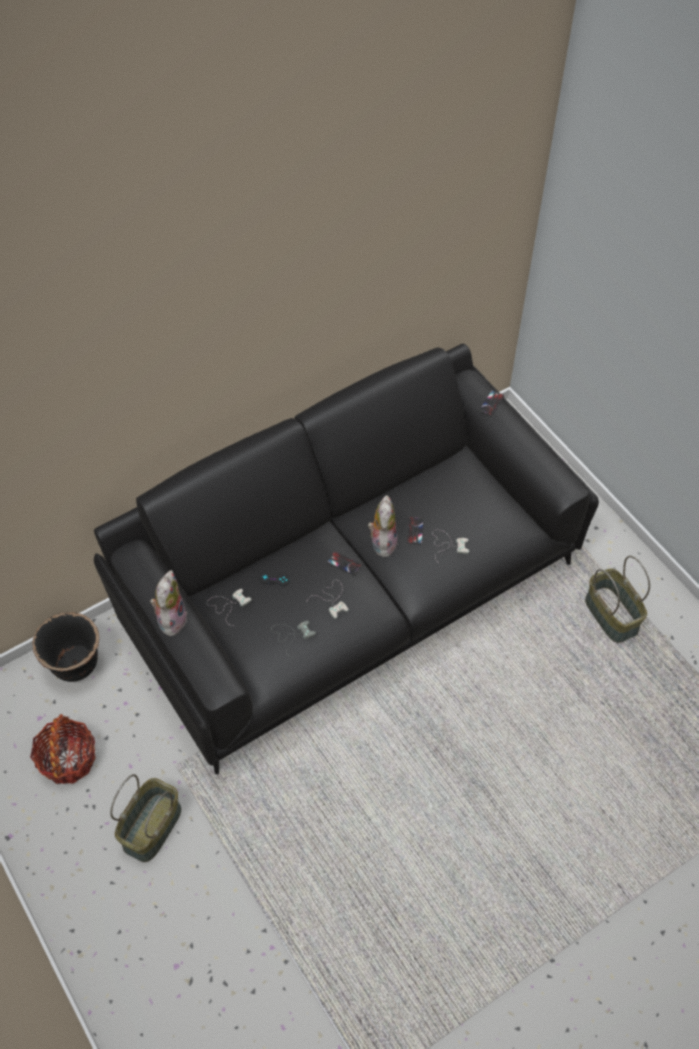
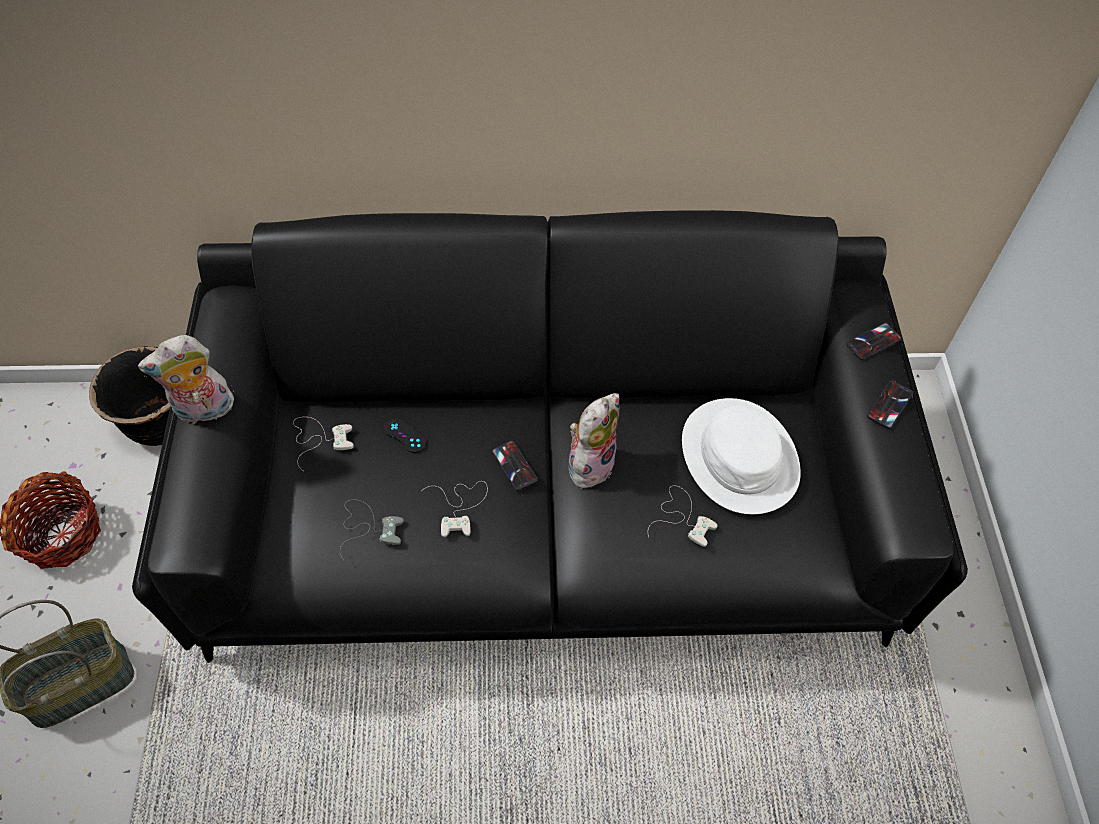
camera: 30 degrees right, 0 degrees up
(171, 618) = (203, 411): plush toy -> plush toy turned 150 degrees counterclockwise
(415, 530) = (648, 472): phone -> phone (889, 404)
(456, 498) = (740, 457): none -> white hat
(612, 615) = (908, 762): basket -> none

